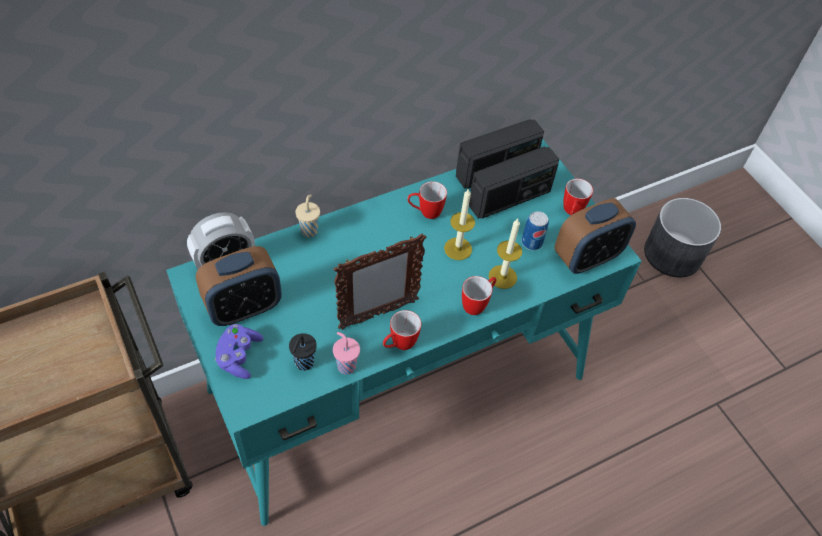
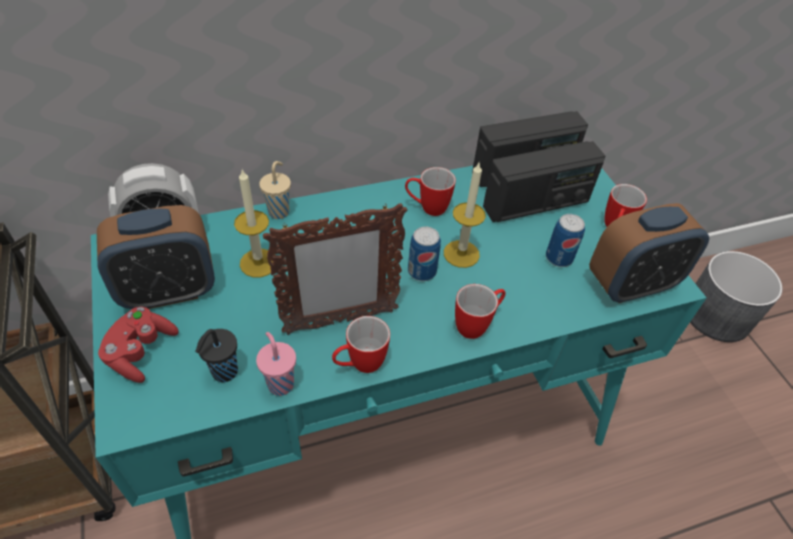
camera: 10 degrees right, 5 degrees down
(239, 357) = (141, 352): purple game controller -> red game controller
(430, 267) = (422, 271): none -> can
(502, 277) = (515, 294): candle -> candle (258, 263)

